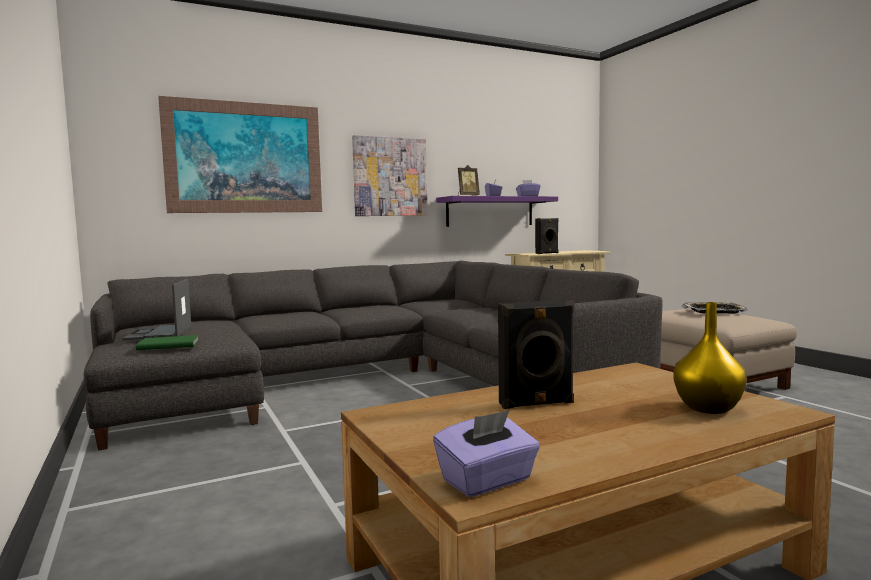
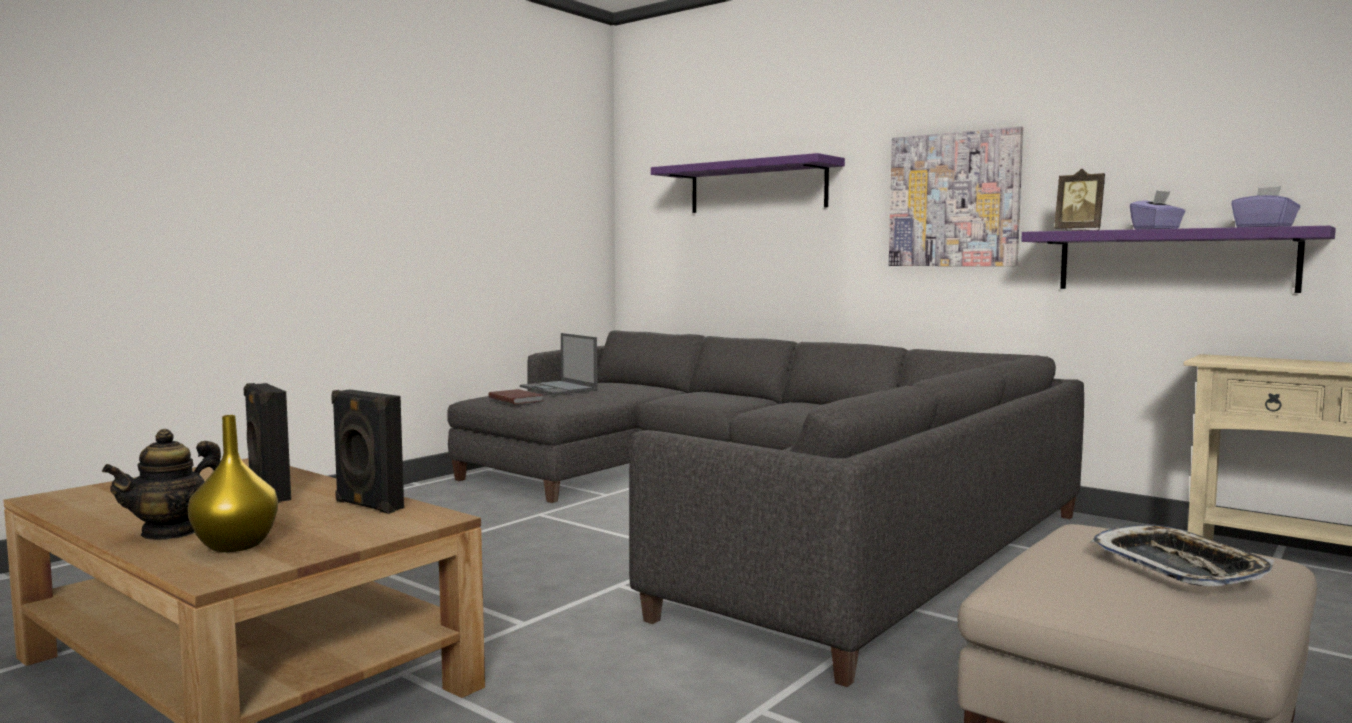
camera: 65 degrees right, 0 degrees up
(159, 333) = (559, 388): laptop -> laptop turned 90 degrees counterclockwise
(168, 345) = (516, 399): green book -> brown book
(245, 158) = (757, 187): picture -> purple shelf
(487, 481) = (65, 498): purple tissue box -> none
(547, 253) = (1265, 364): black speaker -> black speaker (367, 505)
(663, 427) = (171, 532): none -> teapot

